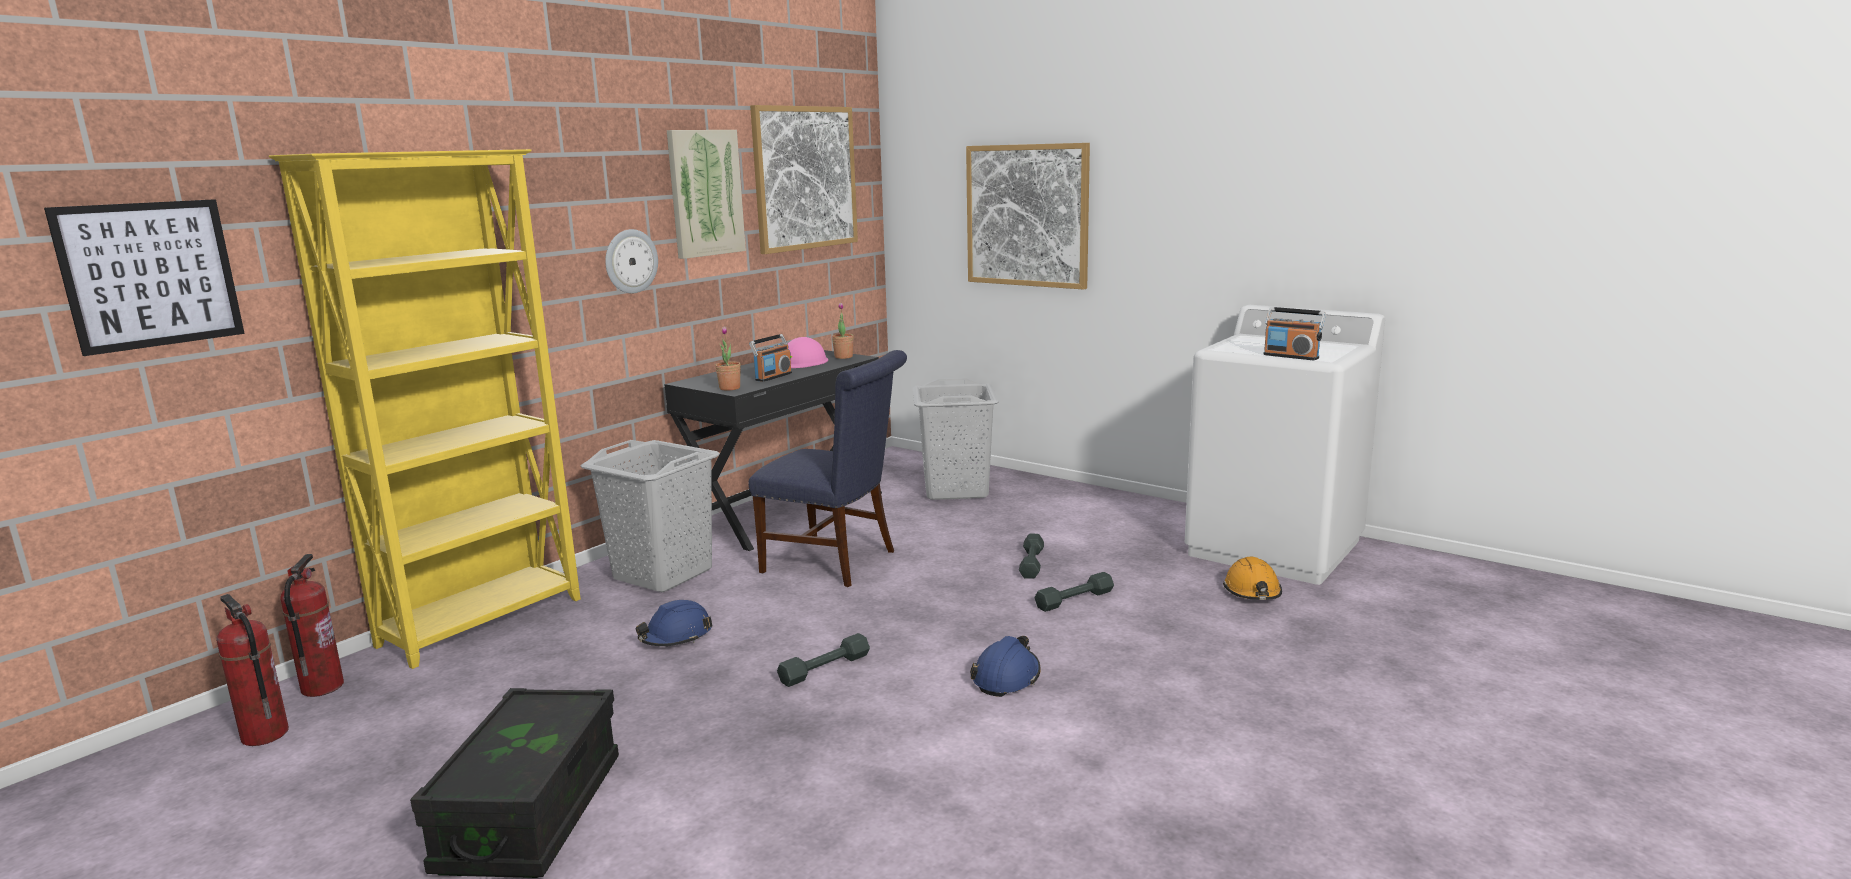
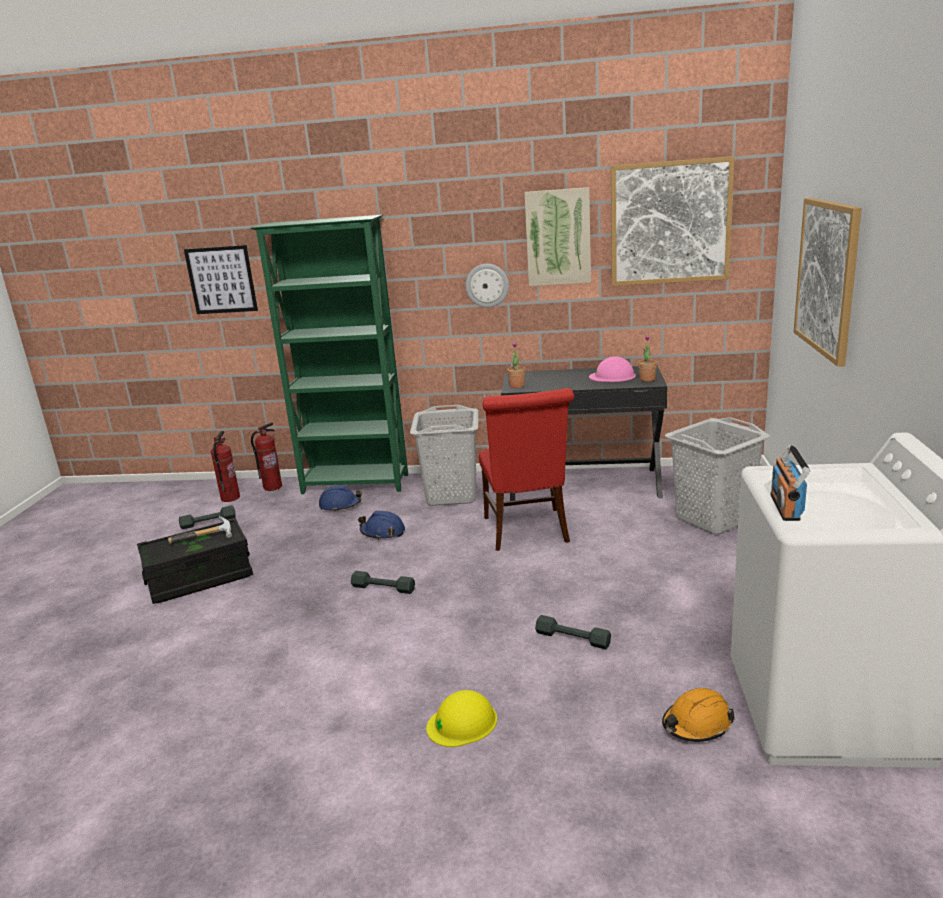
camera: 60 degrees right, 5 degrees up
(484, 622) = (356, 484): yellow bookcase -> green bookcase
(530, 729) = (204, 539): none -> hammer
(773, 377) = (560, 384): radio -> none
(837, 562) = (527, 532): blue chair -> red chair
(1006, 677) = (423, 653): blue hard hat -> blue hard hat (340, 505)
(1032, 563) = (616, 598): grey dumbbell -> grey dumbbell (208, 522)
(1157, 687) = (462, 723): none -> yellow hard hat

